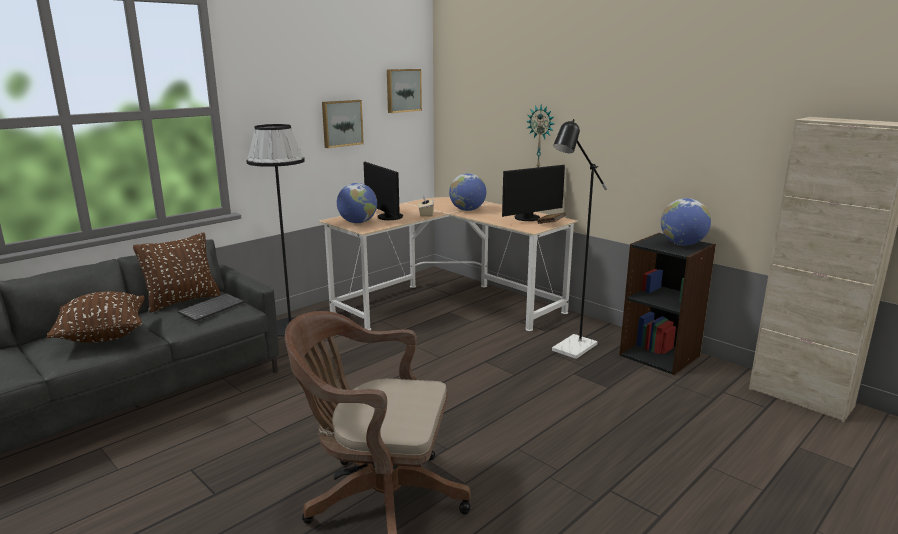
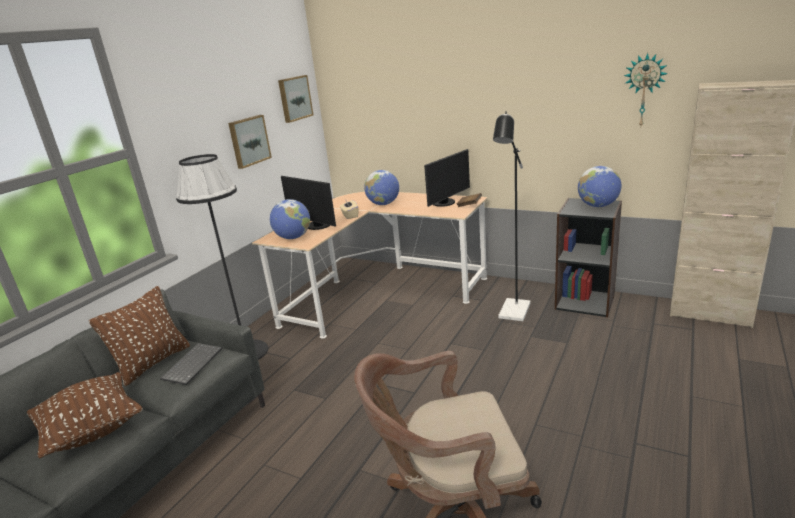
camera: 15 degrees left, 5 degrees up
(541, 136) = (440, 126): wall clock -> wall clock (644, 90)

